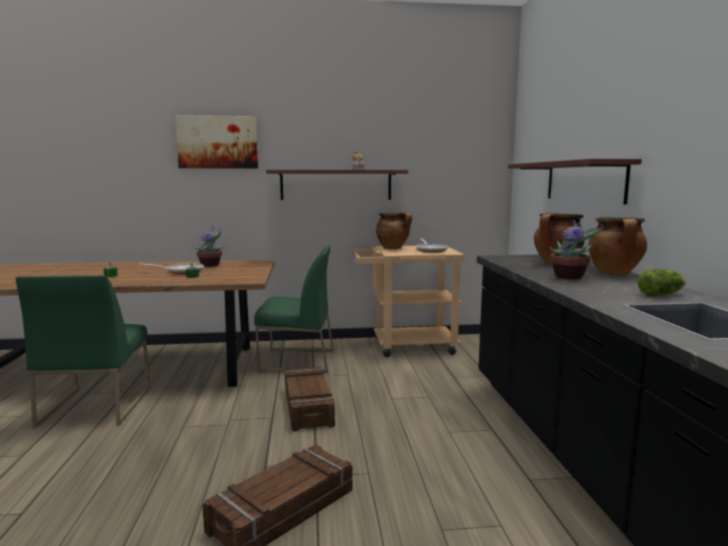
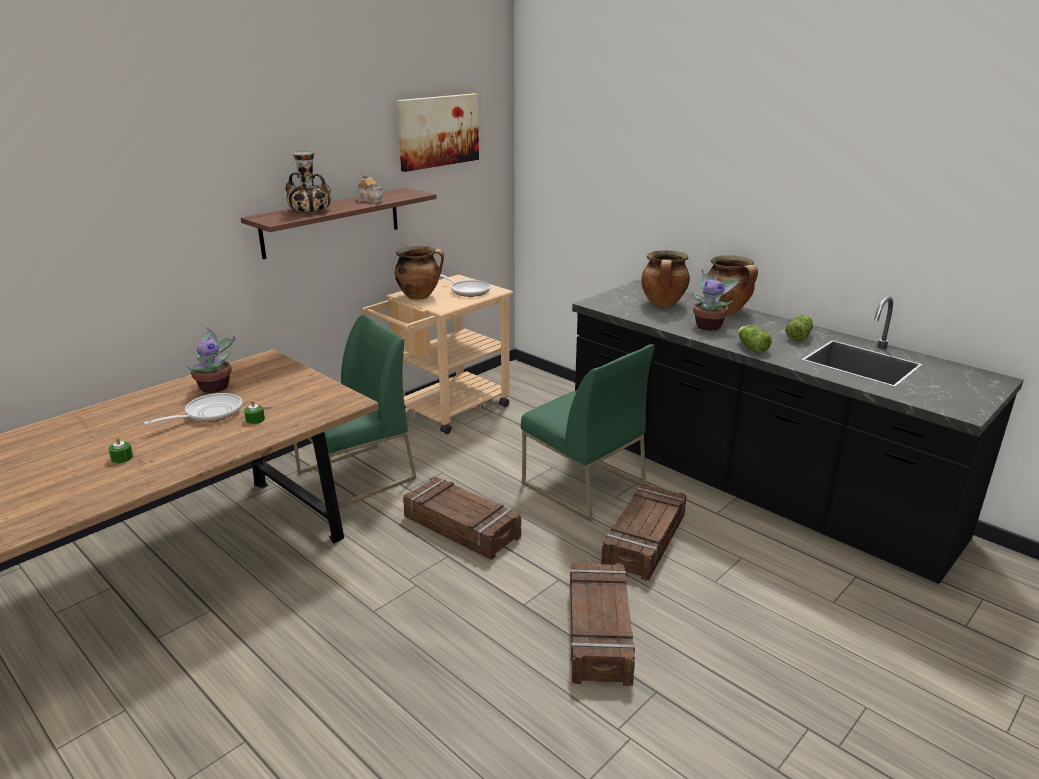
camera: 40 degrees left, 15 degrees up
(95, 406) = (210, 645): green chair -> green chair (582, 485)
(217, 142) = (156, 186): picture -> picture (438, 131)
(311, 169) = (311, 210): none -> vase
(426, 469) = (645, 540): none -> crate
(581, 291) = (751, 347): none -> lettuce
(584, 181) = (654, 206): shelf -> none

